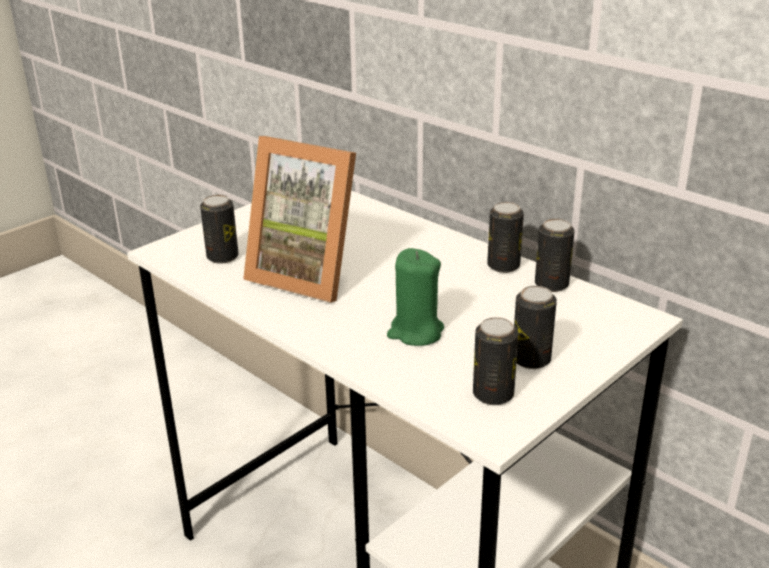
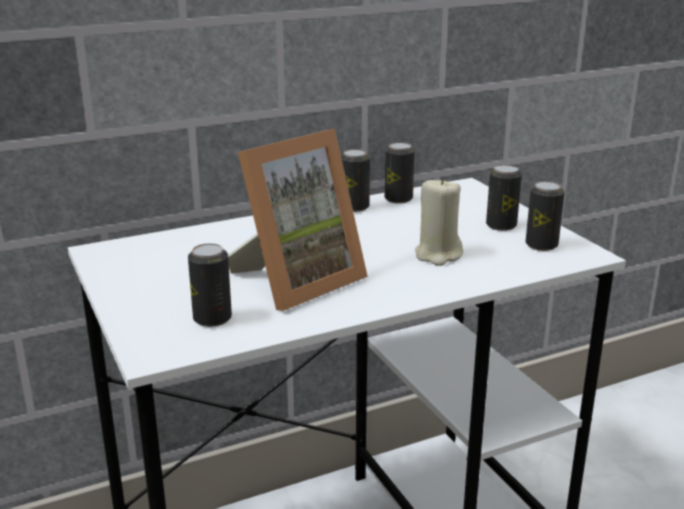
camera: 70 degrees left, 5 degrees down
(415, 332) = (438, 255): green candle -> beige candle

